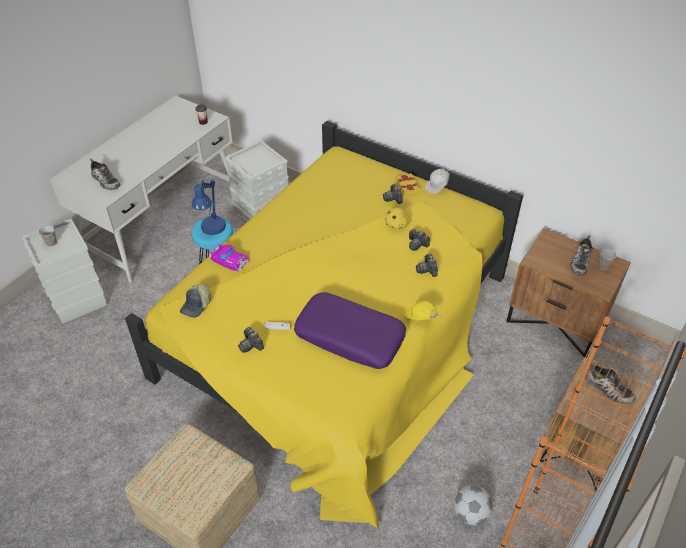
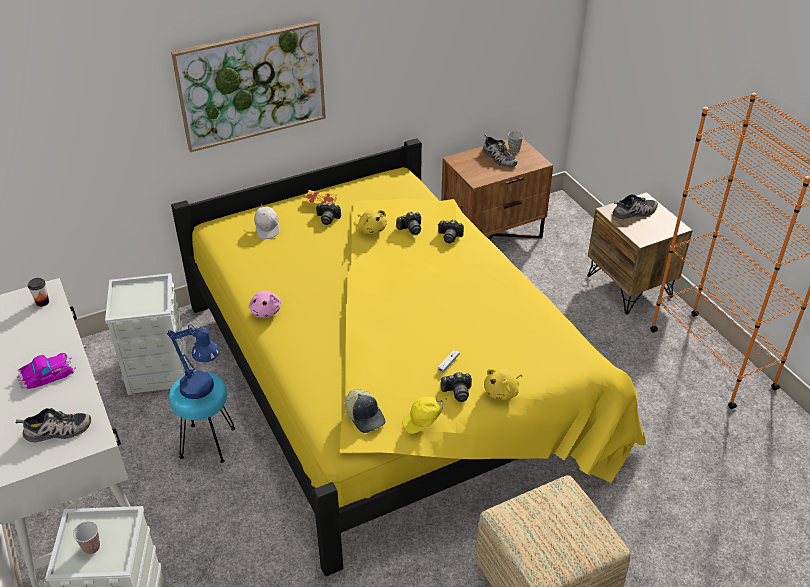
camera: 60 degrees left, 5 degrees down
(229, 260) = (309, 369): toy car -> toy car (47, 374)
(268, 372) = (502, 392): none -> yellow plush toy
(271, 214) = (266, 311): none -> pink plush toy
(350, 337) = (497, 318): purple pillow -> none
(398, 68) = (251, 85): none -> picture
(420, 318) = (508, 265): yellow cap -> yellow cap (423, 422)
(437, 186) = (339, 185): white cap -> white cap (267, 229)
(470, 514) = (654, 380): football -> none

